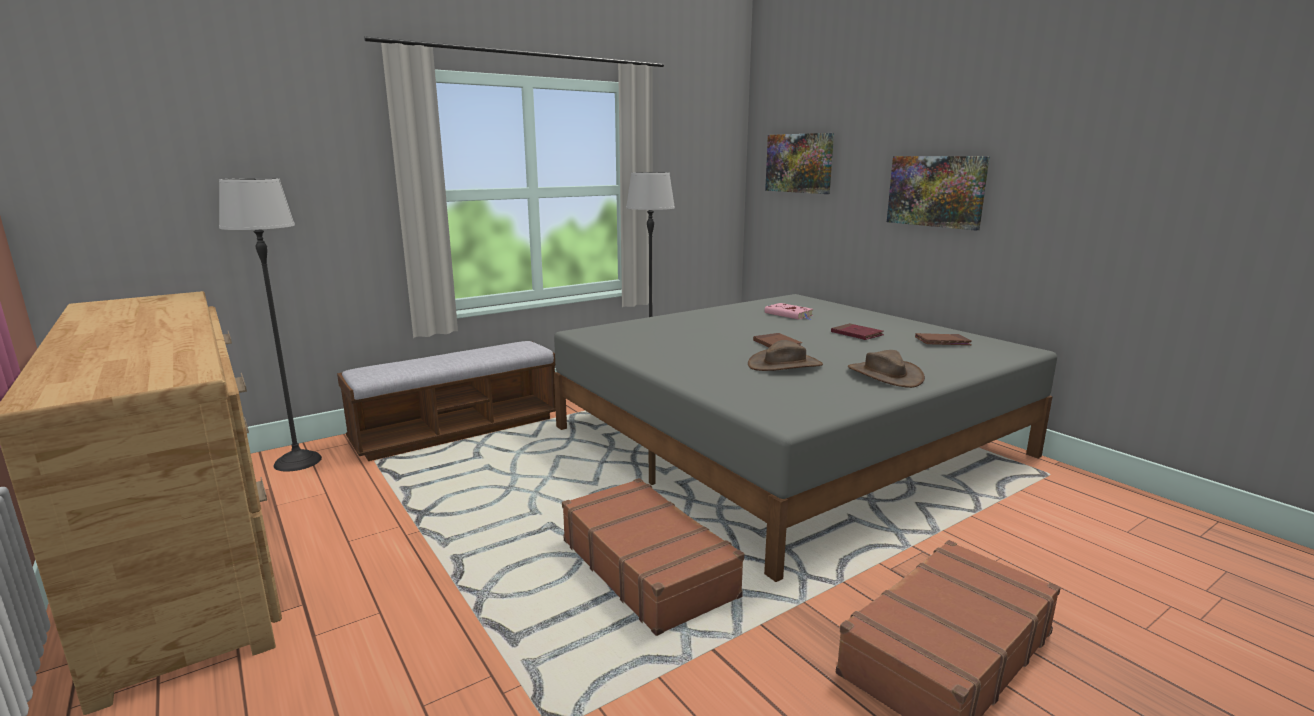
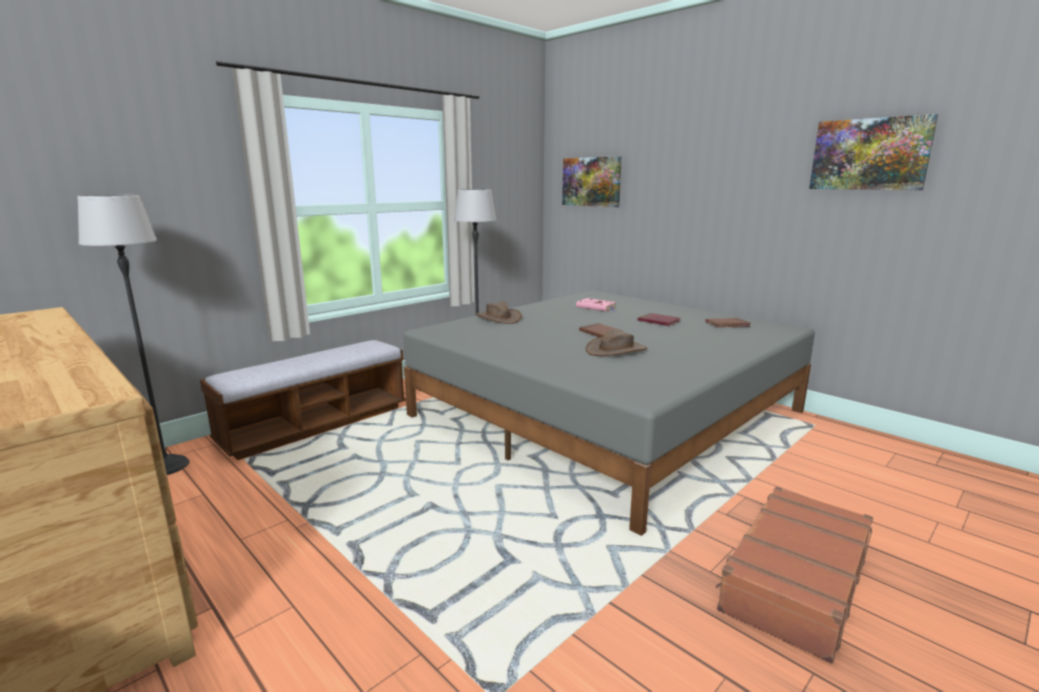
camera: 10 degrees left, 0 degrees up
(648, 567) = (529, 534): brown suitcase -> none
(884, 375) = (699, 354): brown hat -> brown hat (498, 318)
(936, 191) = (711, 203): picture -> picture (869, 154)

